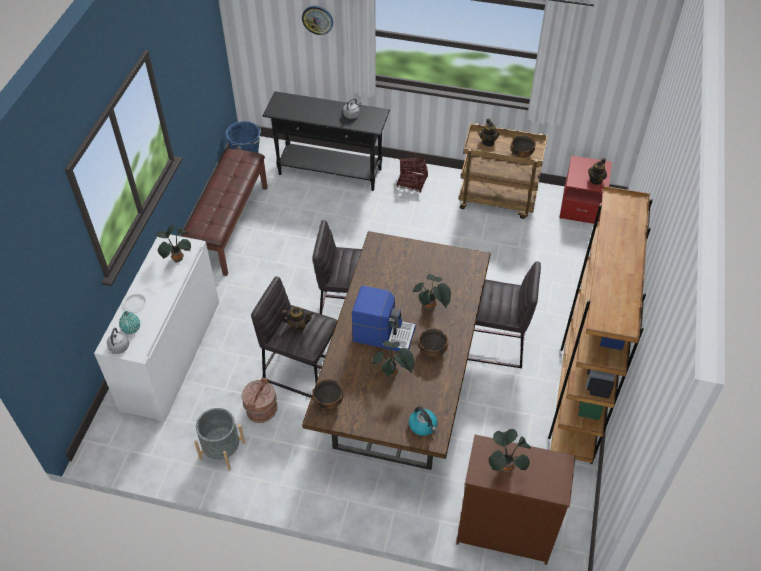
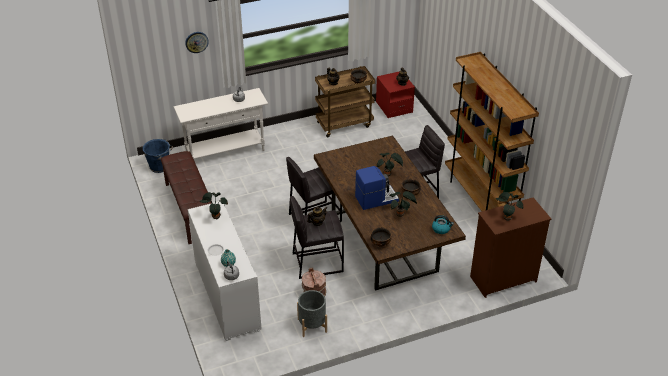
camera: 35 degrees left, 10 degrees down
(330, 172) = (225, 152): black console table -> white console table
(412, 182) = (283, 136): basket -> none

